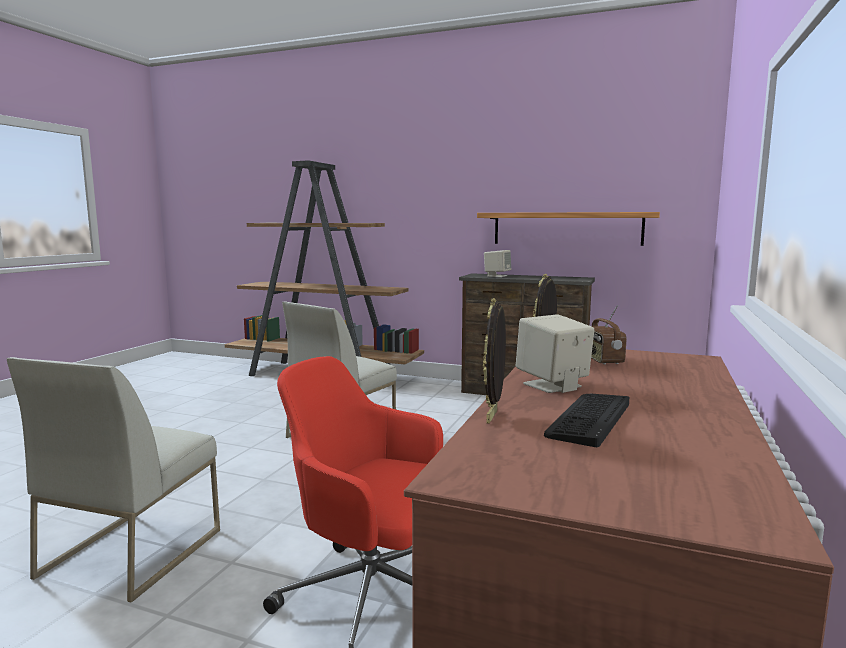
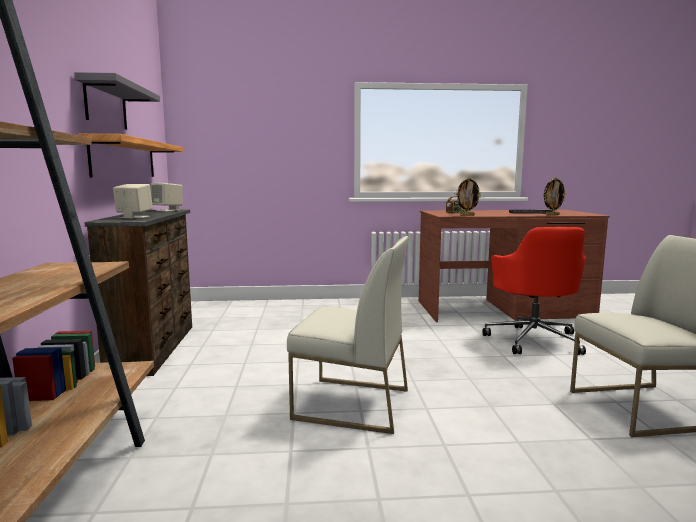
camera: 115 degrees left, 0 degrees up
(537, 185) = (106, 105): none -> grey shelf
(552, 385) = (507, 214): beige speaker -> beige speaker (168, 210)

